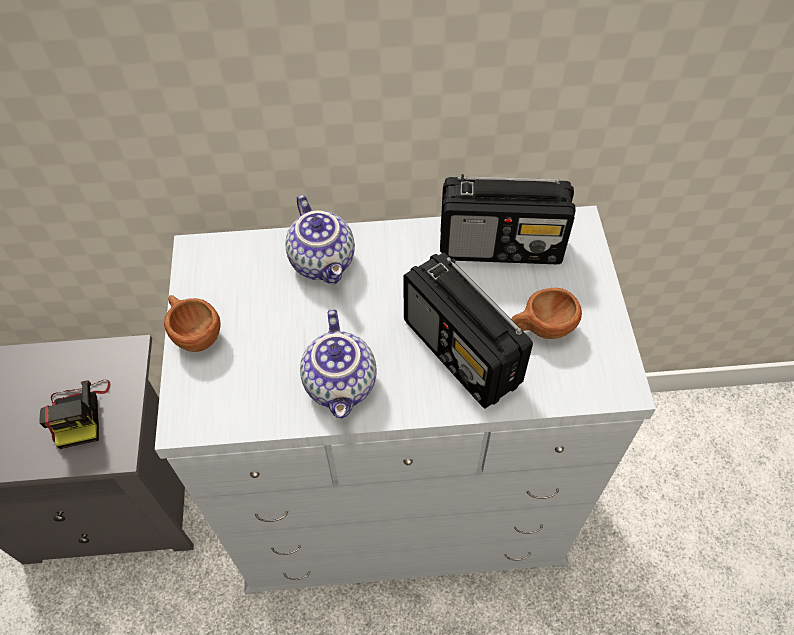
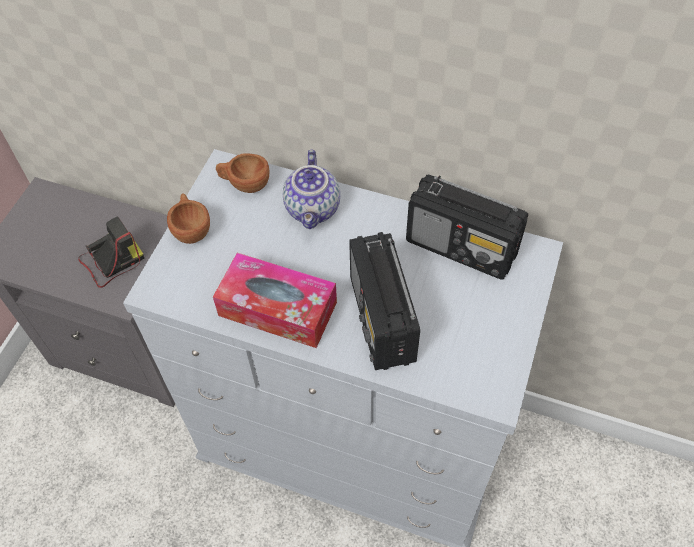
camera: 25 degrees right, 0 degrees up
(80, 413) = (111, 262): camera -> camera turned 135 degrees counterclockwise
(342, 385) = (277, 309): teapot -> tissue box
(541, 328) = (456, 326): brown cup -> brown cup (244, 184)

